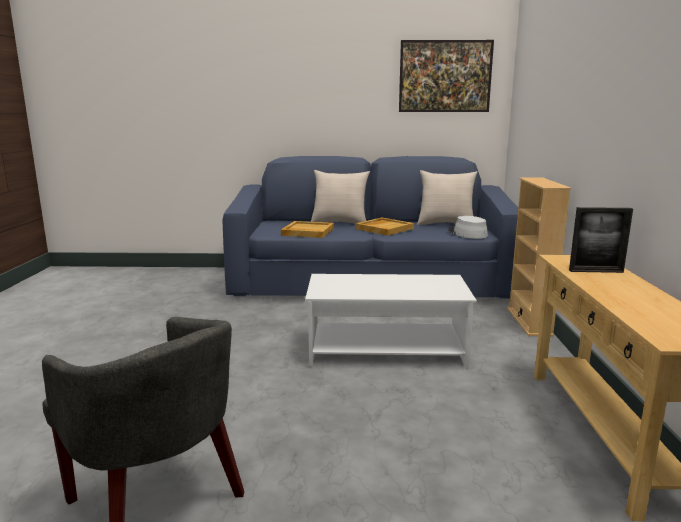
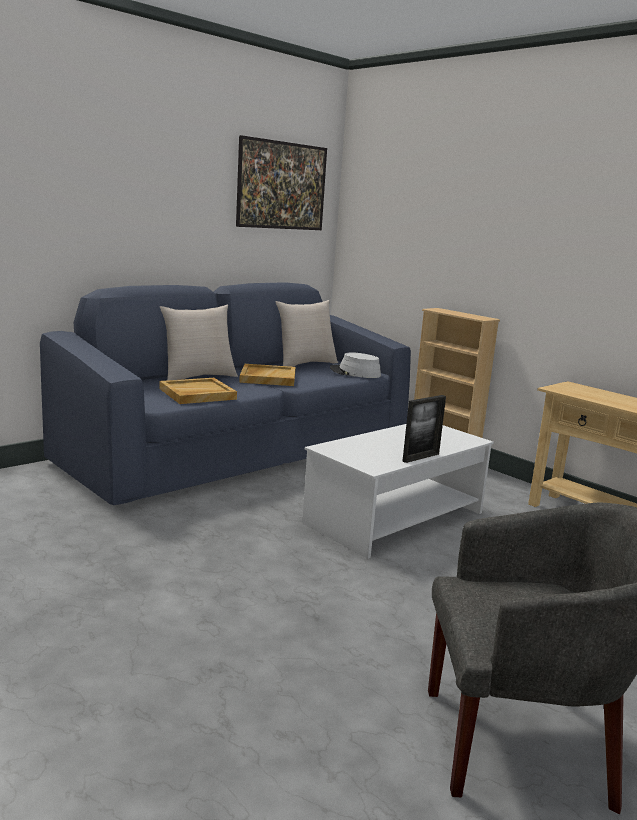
camera: 45 degrees left, 0 degrees up
(596, 271) = (605, 396): picture frame -> picture frame (421, 457)

